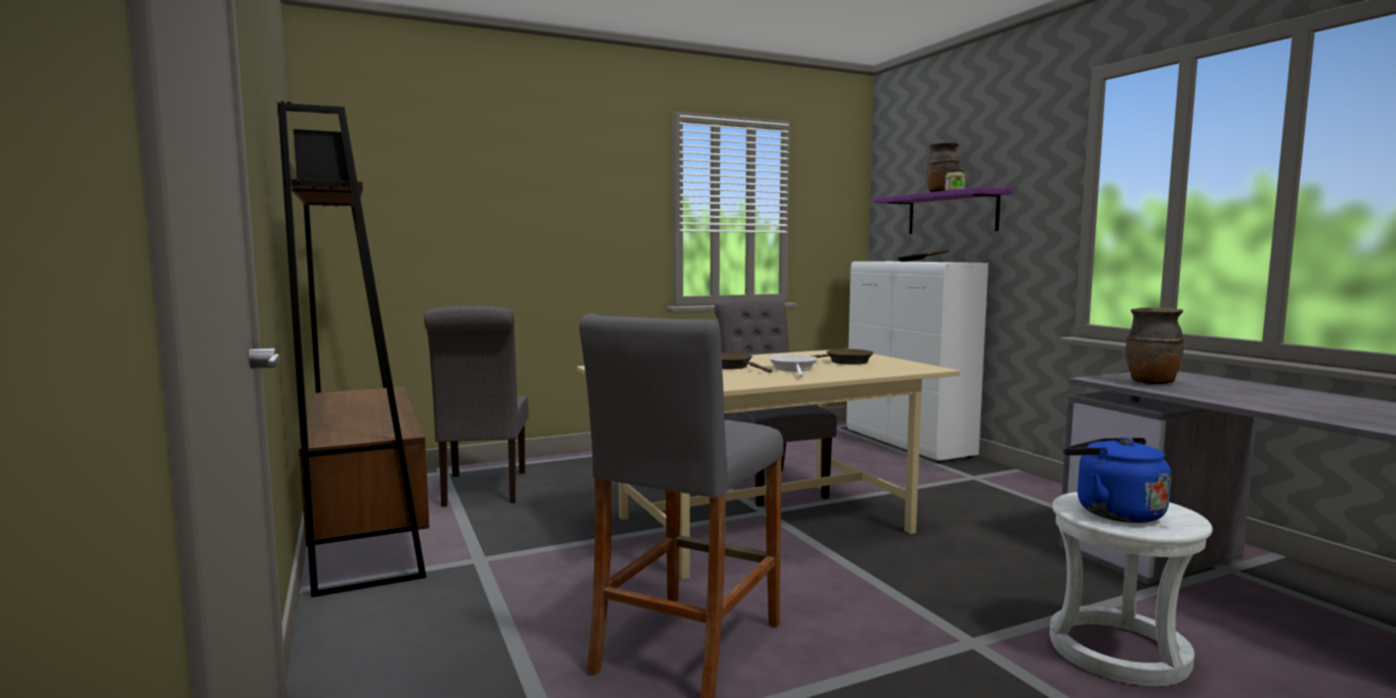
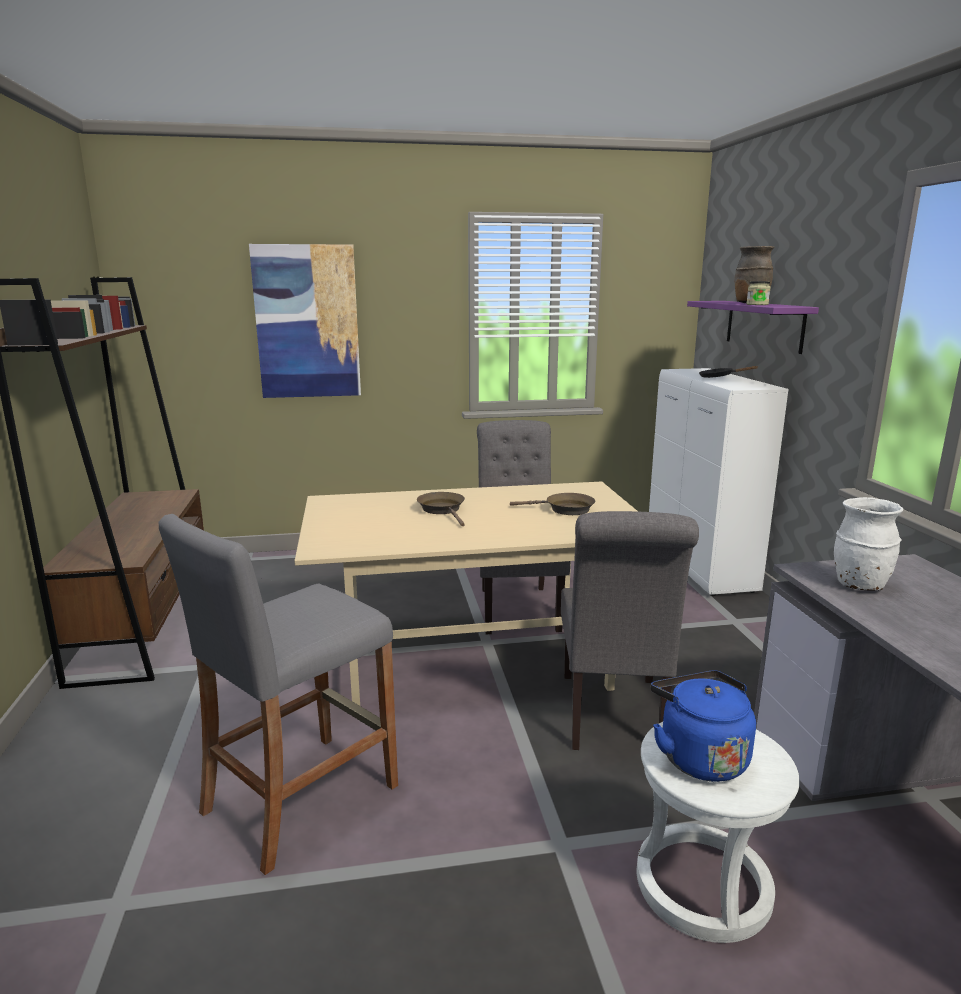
camera: 15 degrees right, 10 degrees up
(483, 490) = (263, 584): grey chair -> grey chair (613, 717)
(516, 211) = (307, 322): none -> picture
(794, 369) = (497, 520): white frying pan -> none
(1151, 383) = (859, 585): brown vase -> white vase

